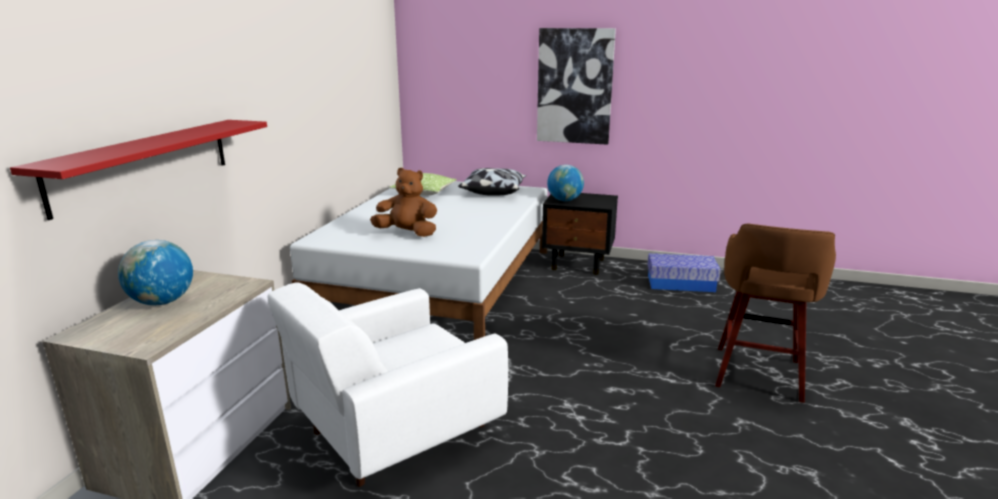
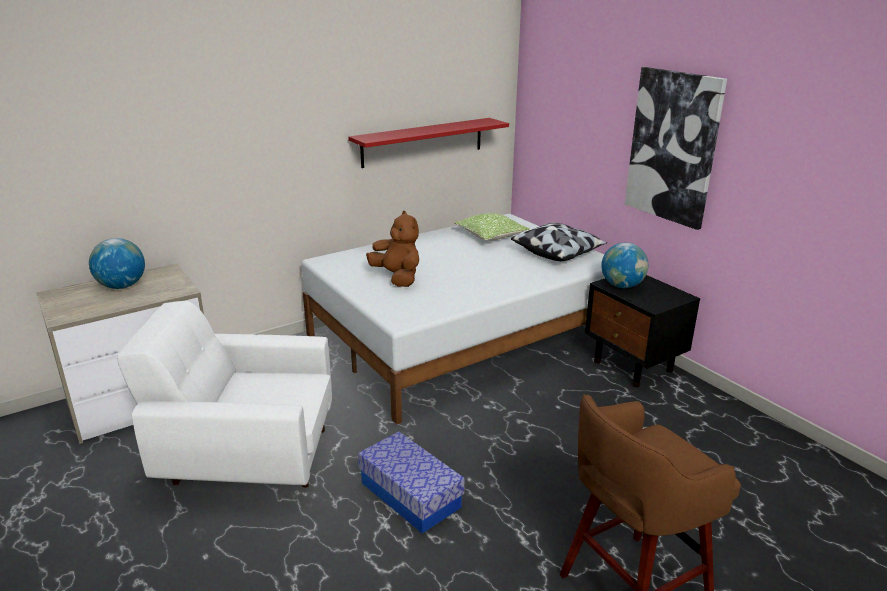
camera: 40 degrees right, 5 degrees up
(144, 163) = (142, 176): red shelf -> red shelf (423, 142)
(681, 283) = (723, 440): storage box -> storage box (410, 495)

